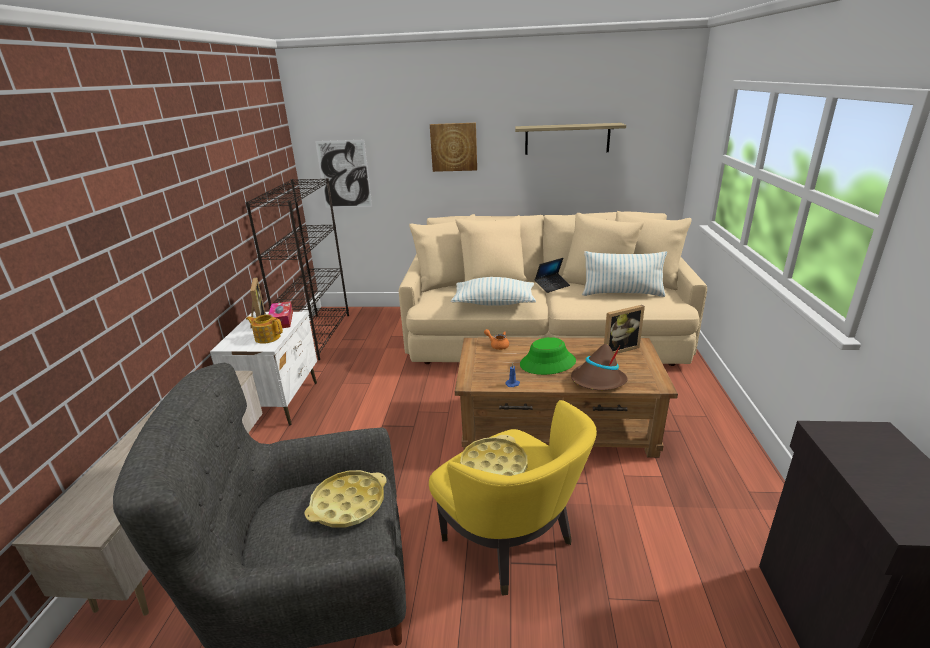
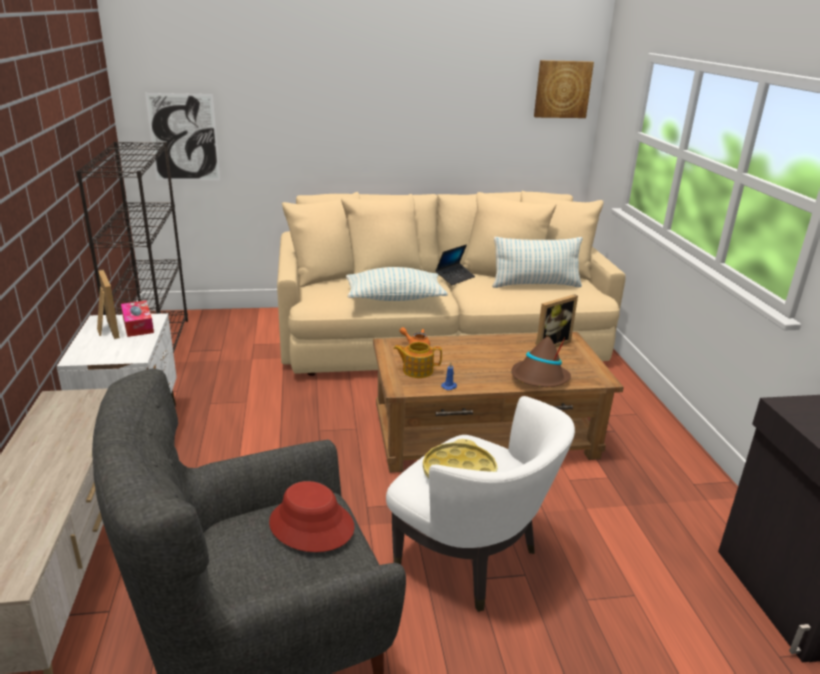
camera: 15 degrees left, 0 degrees up
(267, 337) = (129, 346): teapot -> teapot (417, 370)
(348, 503) = (311, 525): yellow tray -> red hat
(454, 147) = (328, 109): picture -> picture (562, 89)
(511, 542) = (471, 559): yellow armchair -> white armchair
(547, 363) = (479, 362): green hat -> none
(567, 139) = (462, 105): shelf -> none

